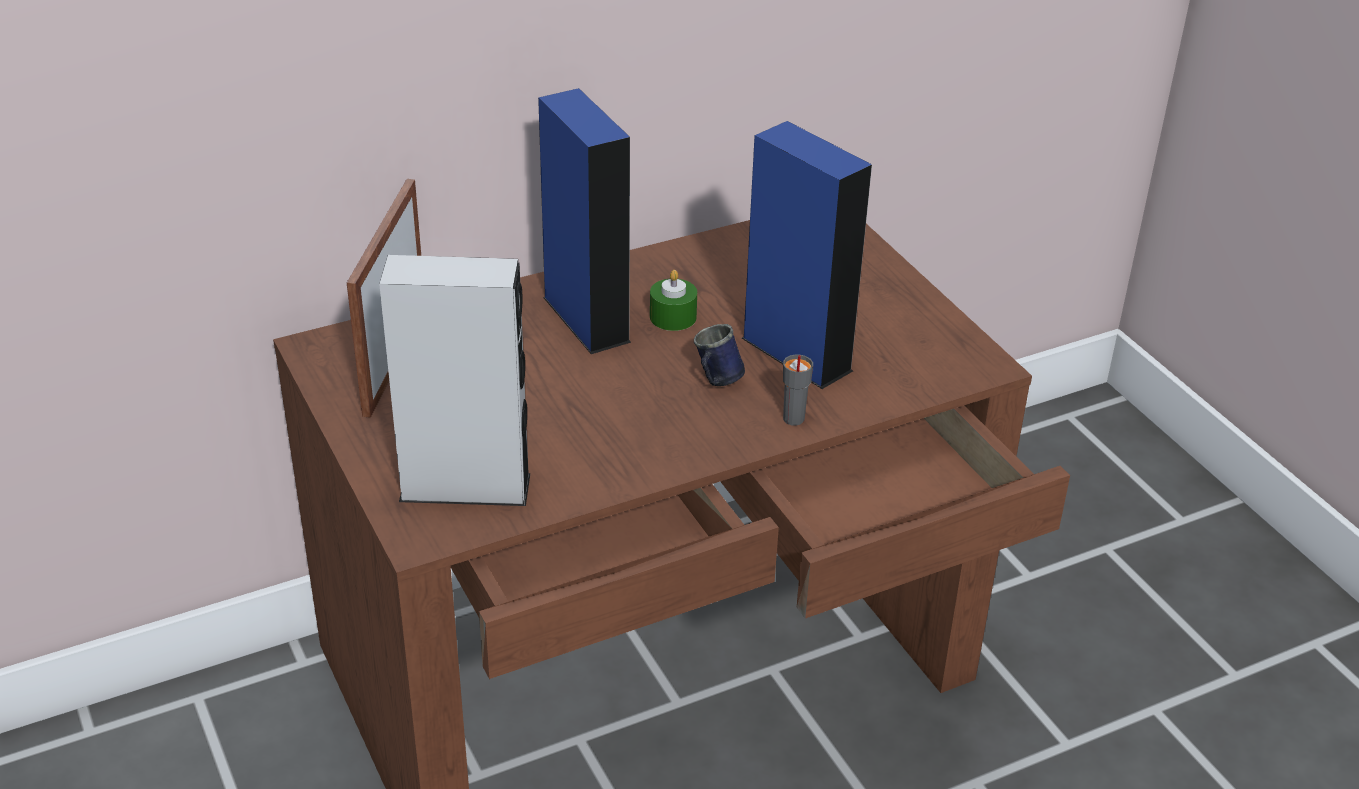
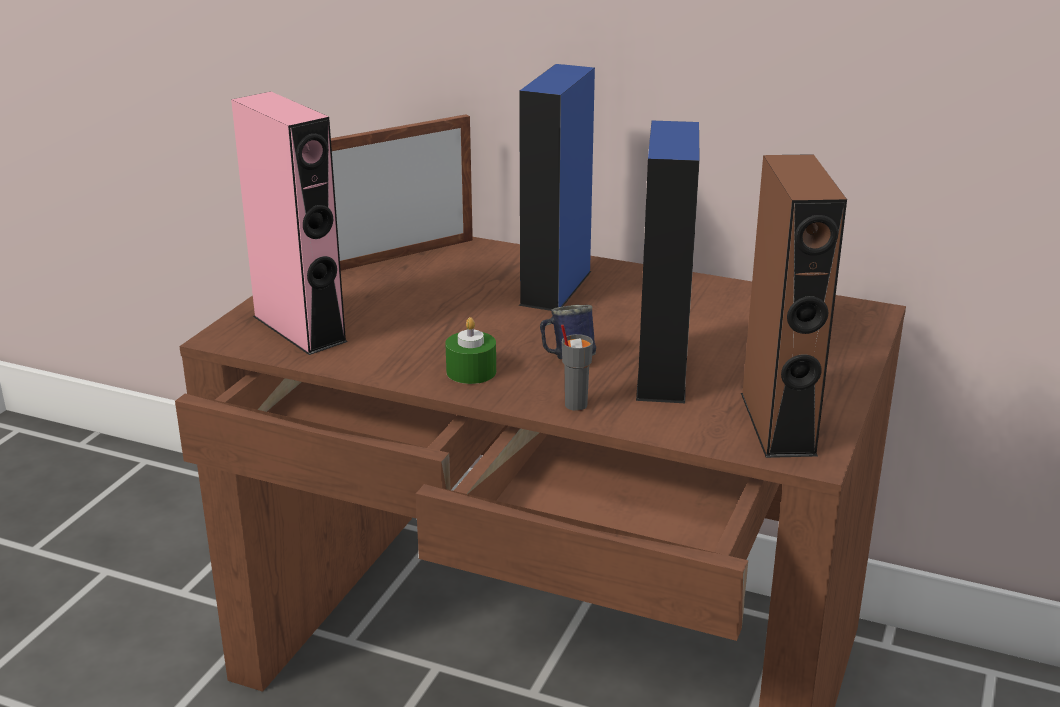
camera: 50 degrees right, 10 degrees down
(465, 487) = (299, 329): grey speaker -> pink speaker
(673, 317) = (617, 312): green candle -> green candle (471, 371)
(929, 351) = (777, 423): none -> brown speaker

